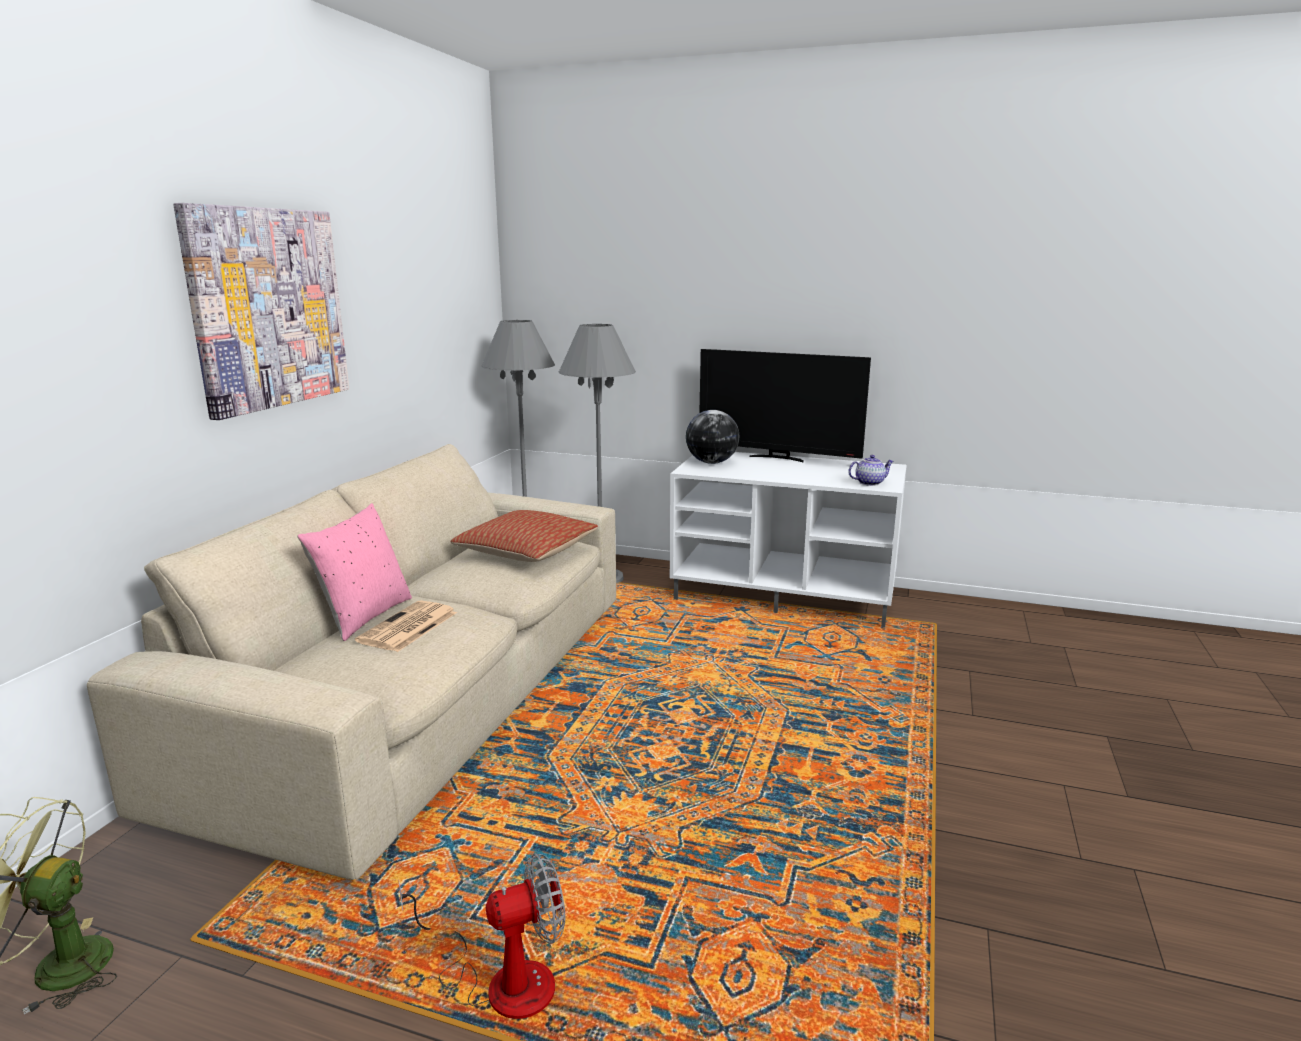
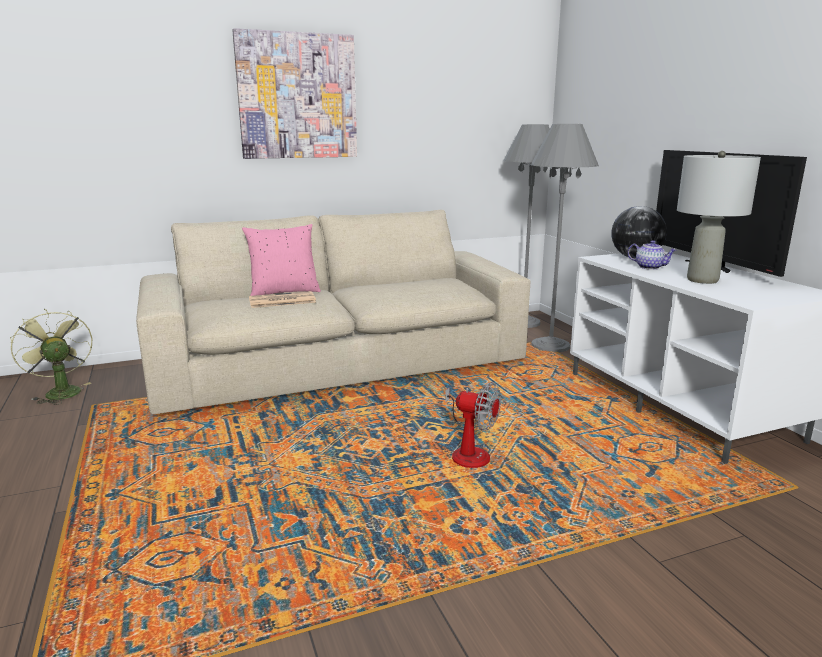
camera: 50 degrees right, 0 degrees up
(501, 980) = (113, 484): fan -> fan (467, 451)
(526, 552) = (427, 289): pillow -> none
(810, 474) = (701, 280): none -> grey table lamp
(869, 483) = (743, 297): teapot -> teapot (650, 267)

